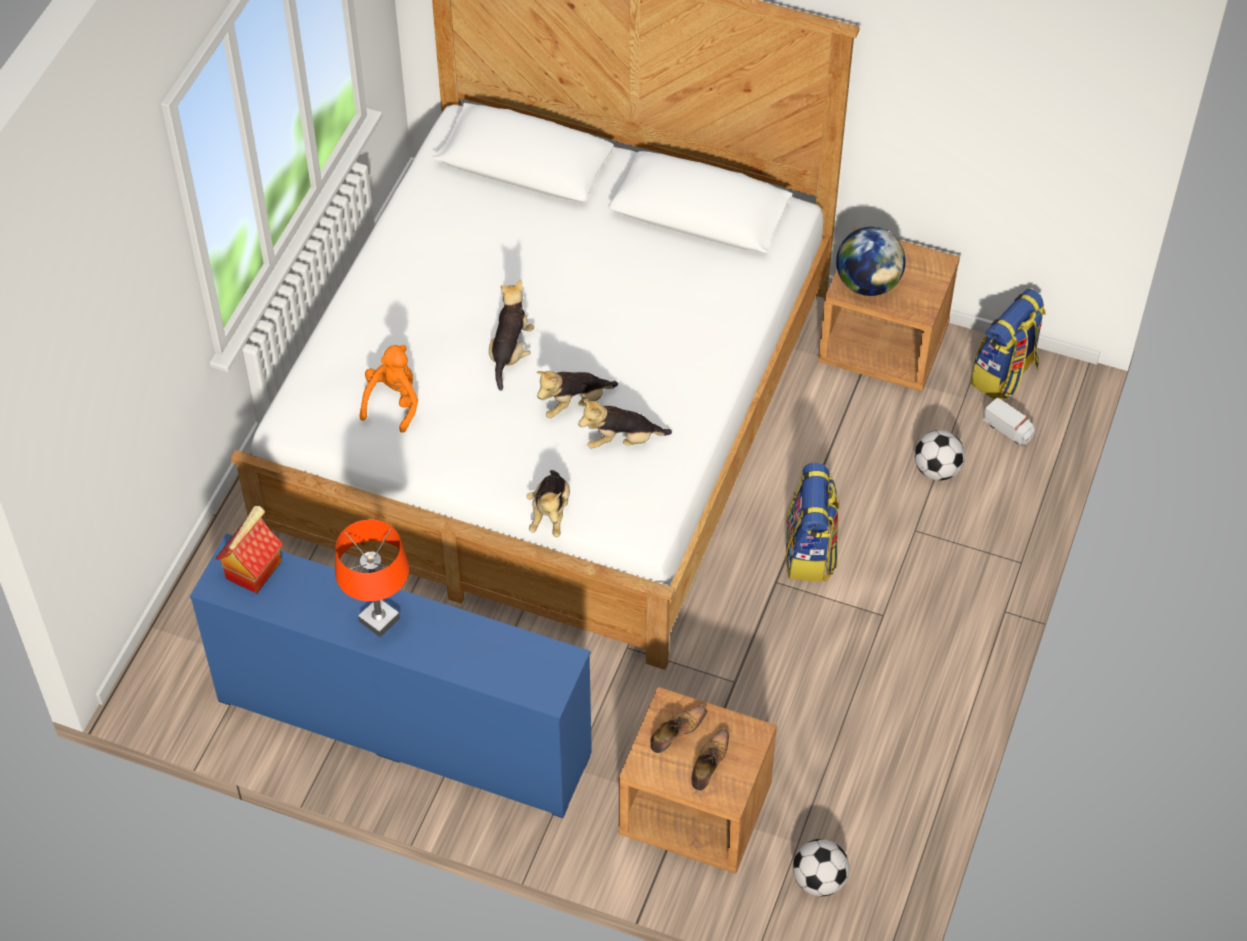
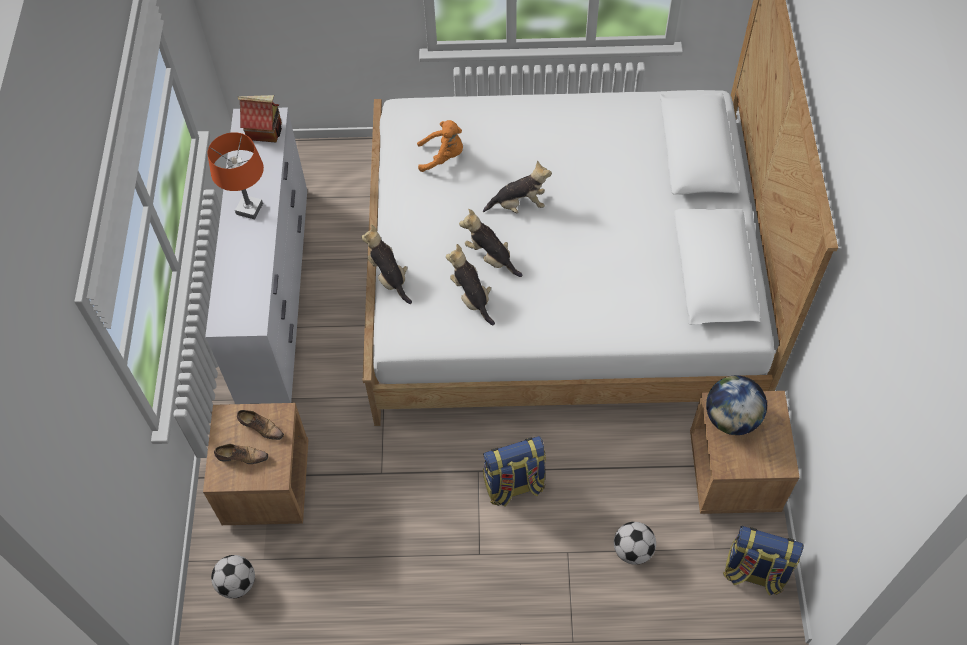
camera: 70 degrees right, 5 degrees up
(403, 726) = (274, 292): blue dresser -> white dresser
(550, 513) = (389, 277): plush toy -> plush toy turned 75 degrees clockwise
(1008, 429) = (700, 592): toy truck -> none

